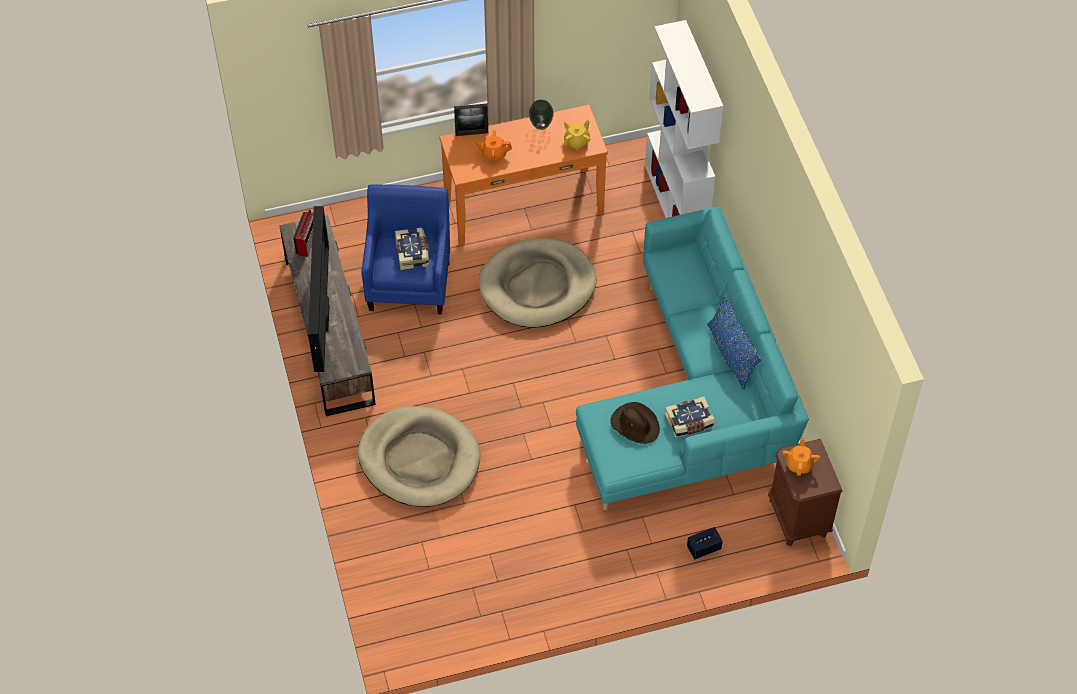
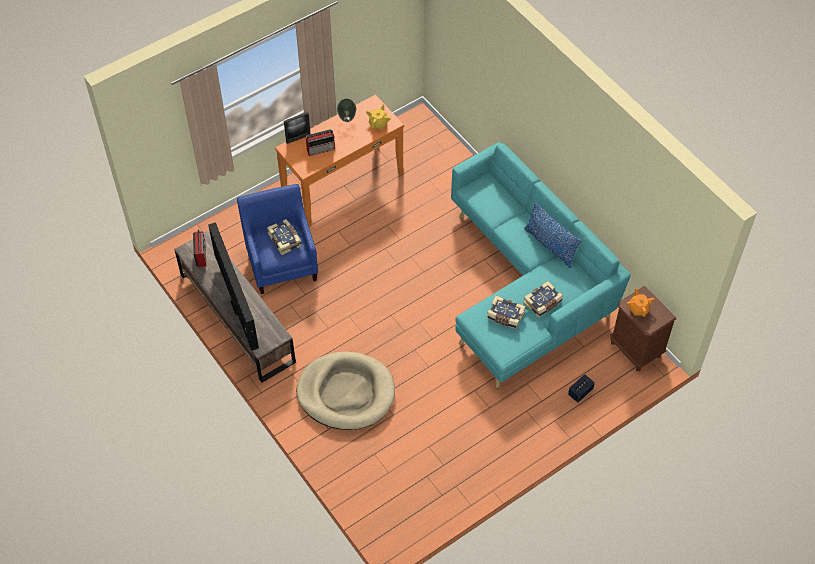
camera: 20 degrees left, 0 degrees up
(493, 154) = (321, 149): orange teapot -> radio
(537, 286) = (378, 239): beige dog bed -> none
(635, 424) = (505, 317): brown hat -> book
(676, 204) = (452, 152): white bookcase -> none

